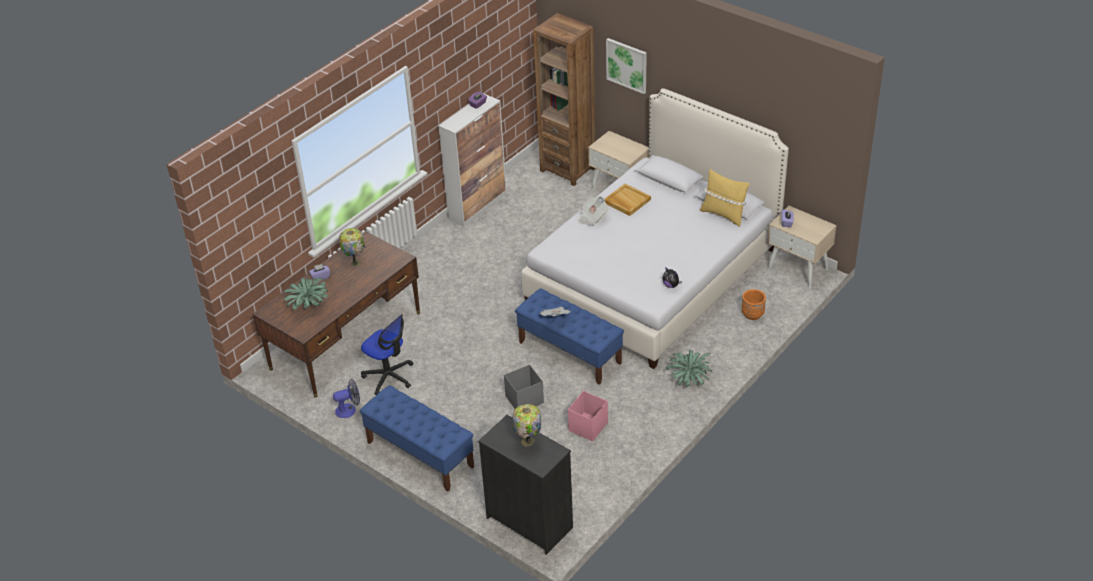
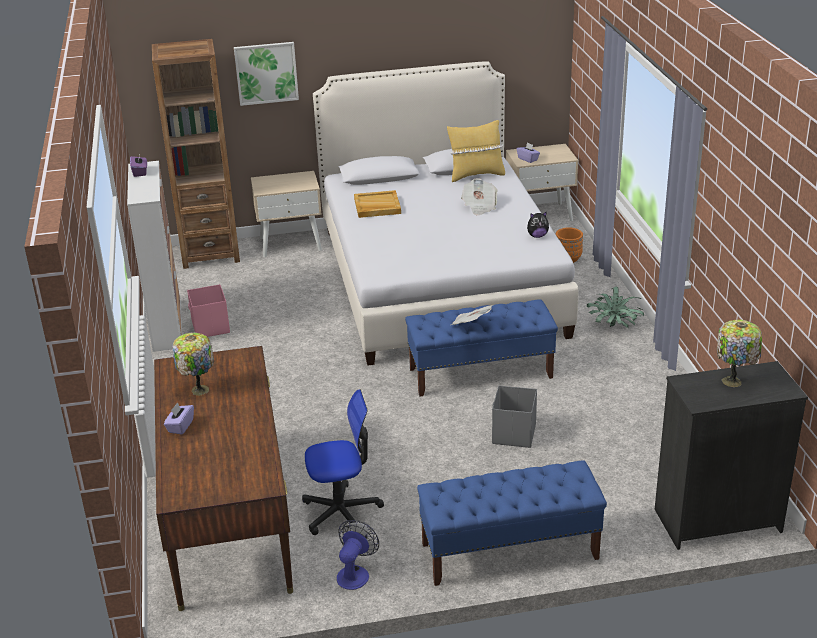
camera: 50 degrees left, 10 degrees down
(308, 306) = (219, 459): potted plant -> none
(587, 427) = (608, 413): pink storage box -> pink storage box (210, 327)
(592, 218) = (370, 231): newspaper -> newspaper (479, 206)

